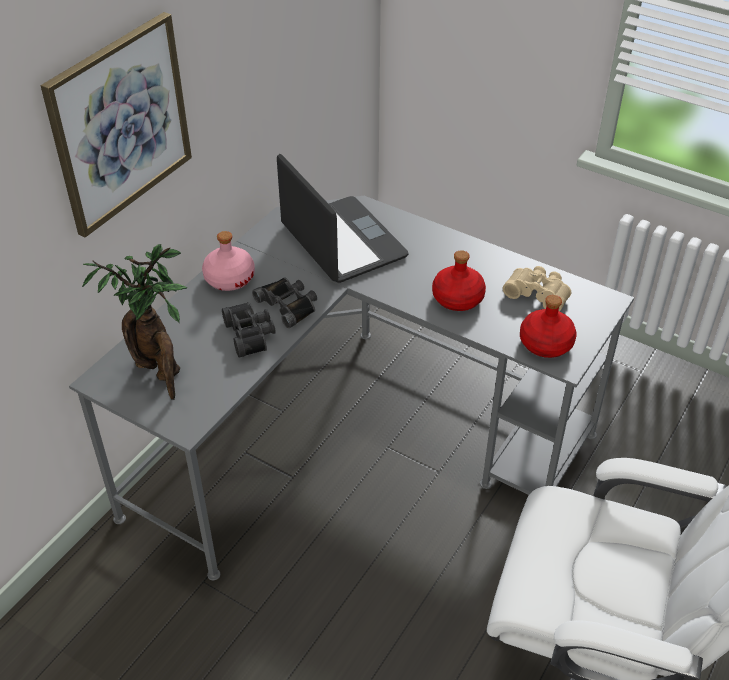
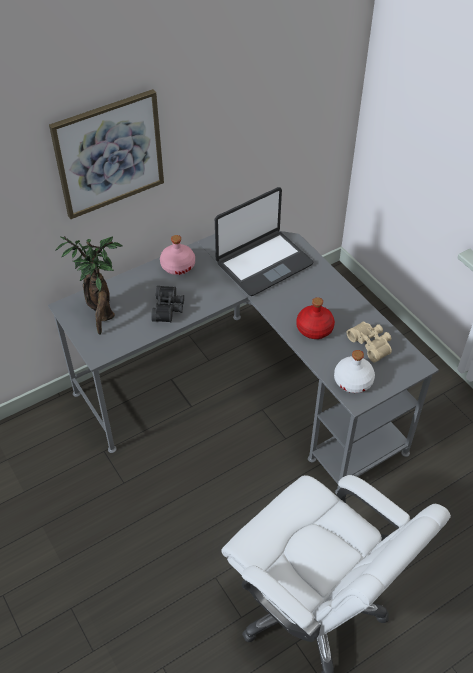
camera: 25 degrees right, 5 degrees up
(288, 305) = (203, 296): black binoculars -> none
(342, 242) = (263, 263): laptop -> laptop turned 60 degrees clockwise
(546, 344) = (353, 381): red bottle -> white bottle

